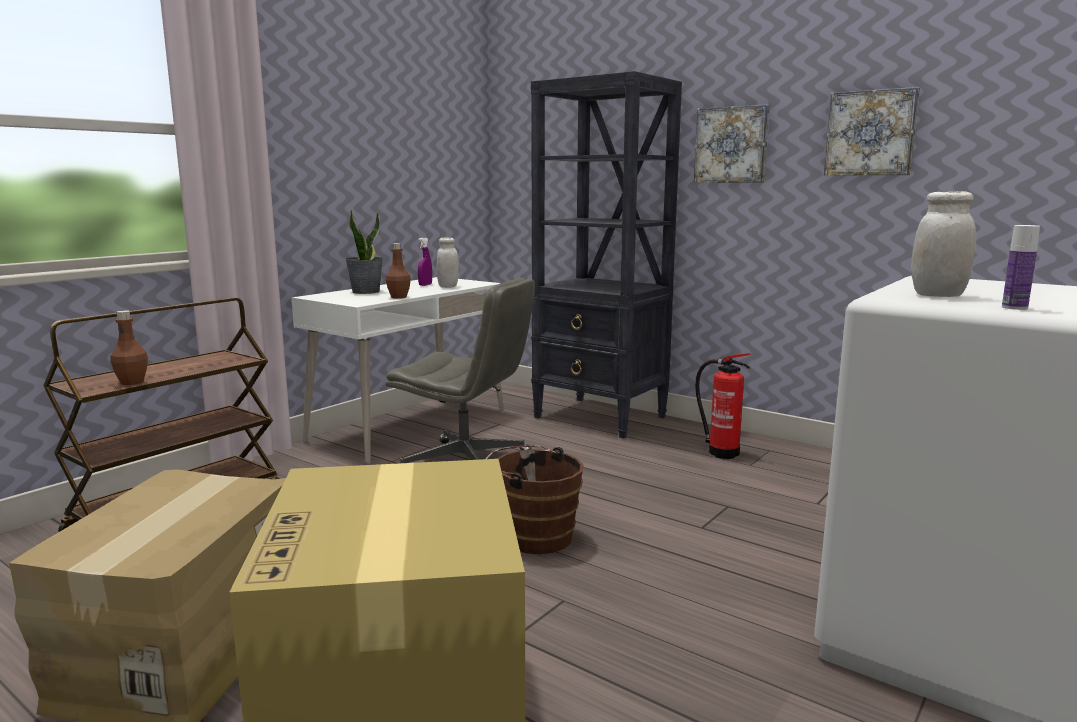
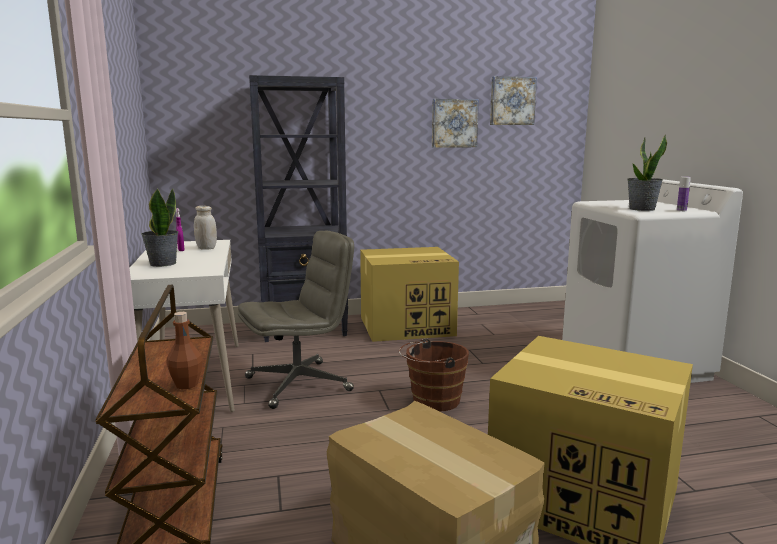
camera: 50 degrees left, 0 degrees up
(399, 297) = (214, 262): brown bottle -> none
(721, 452) = (408, 326): fire extinguisher -> cardboard box
(732, 145) = (371, 127): picture -> picture (512, 101)
(938, 295) = (642, 209): white jar -> potted plant

